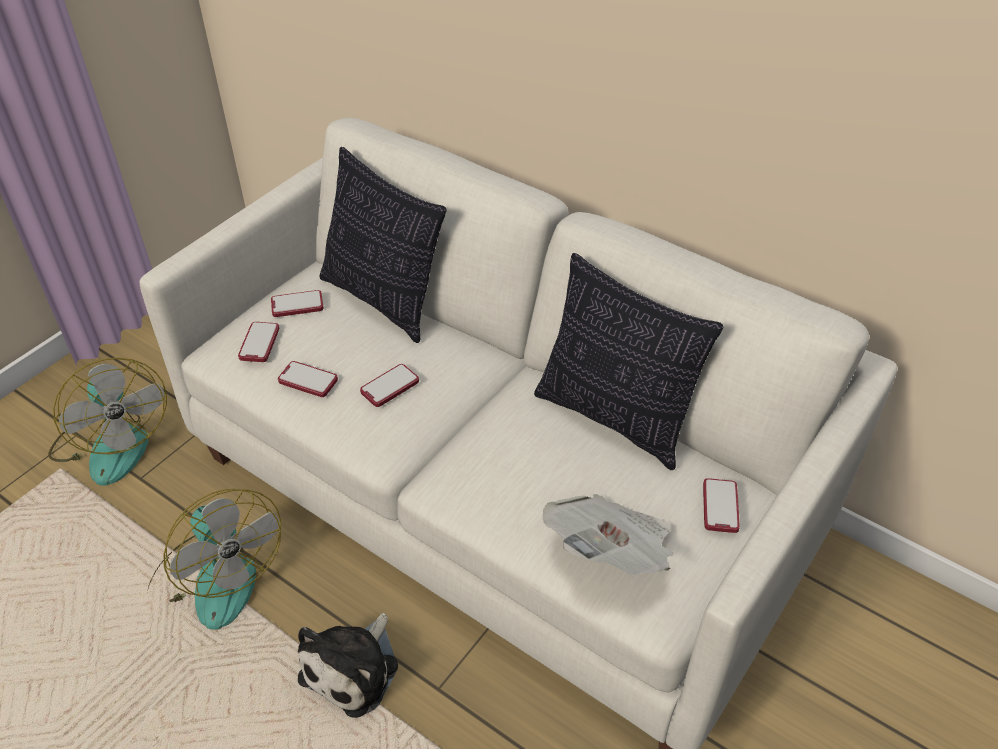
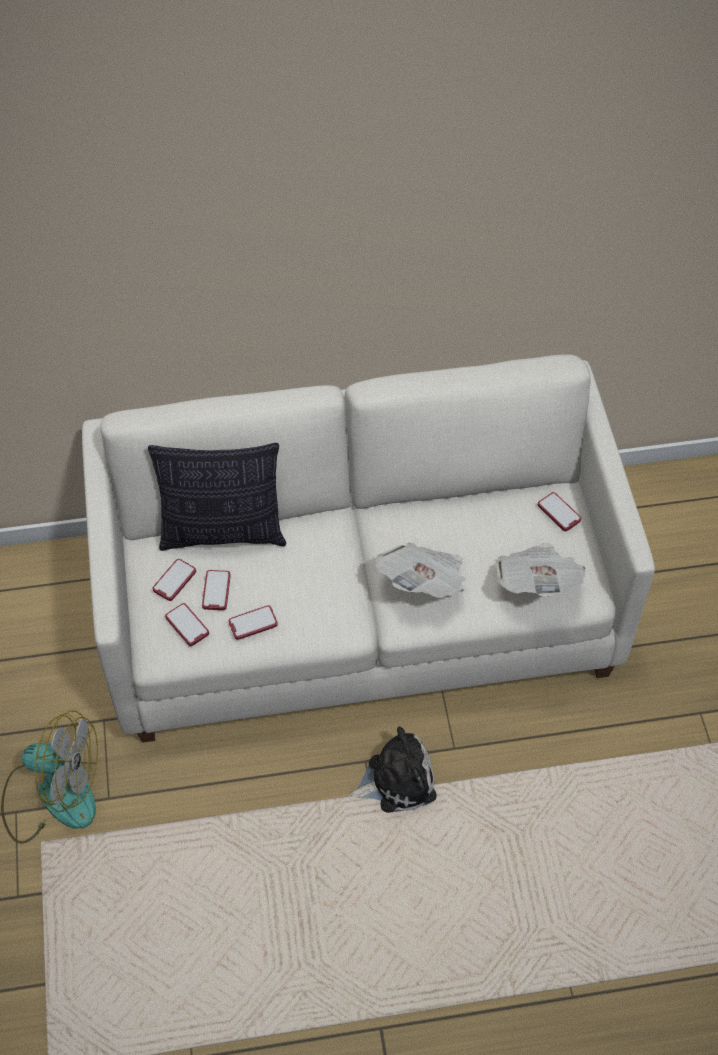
camera: 45 degrees left, 10 degrees up
(216, 577) = (248, 807): fan -> none
(354, 668) = (396, 780): plush toy -> plush toy turned 90 degrees counterclockwise
(390, 386) = (307, 586): phone -> phone (216, 591)
(496, 463) = (424, 582): none -> newspaper
(614, 418) = (451, 503): pillow -> none

